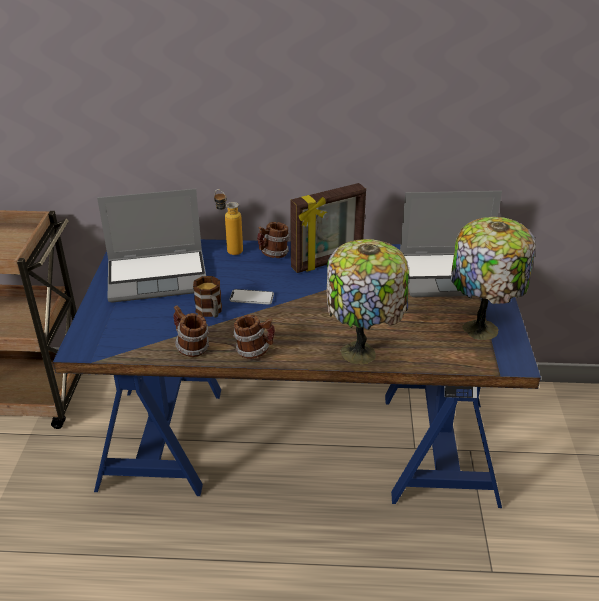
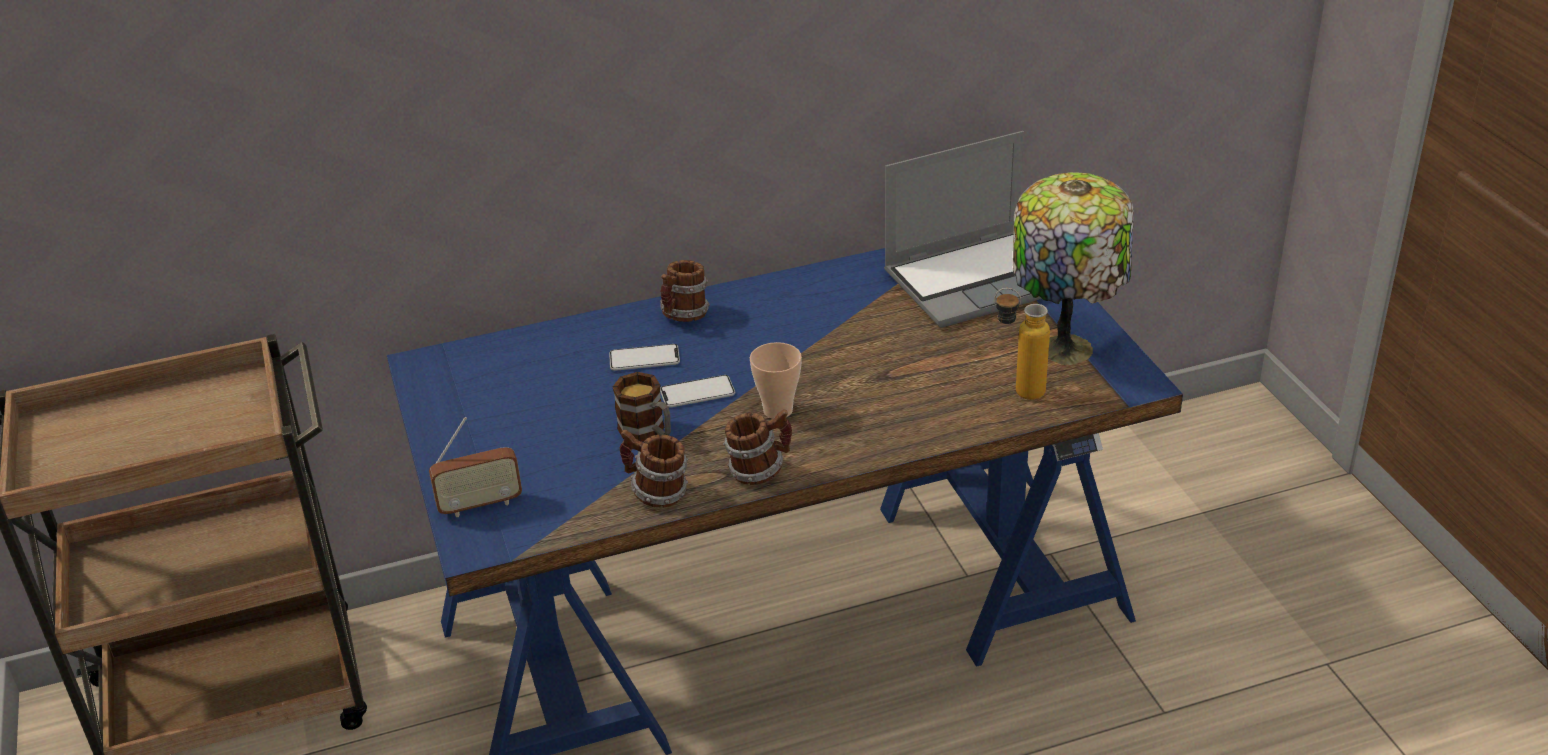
camera: 20 degrees left, 0 degrees up
(98, 327) = (480, 505): none -> radio
(159, 276) = (519, 399): laptop -> none
(229, 249) = (606, 326): bottle -> bottle (1017, 391)
(237, 272) = (644, 359): none -> phone
(288, 319) = (778, 410): none -> cup
(327, 262) = (778, 307): picture frame -> none
(361, 353) = (919, 430): table lamp -> none

